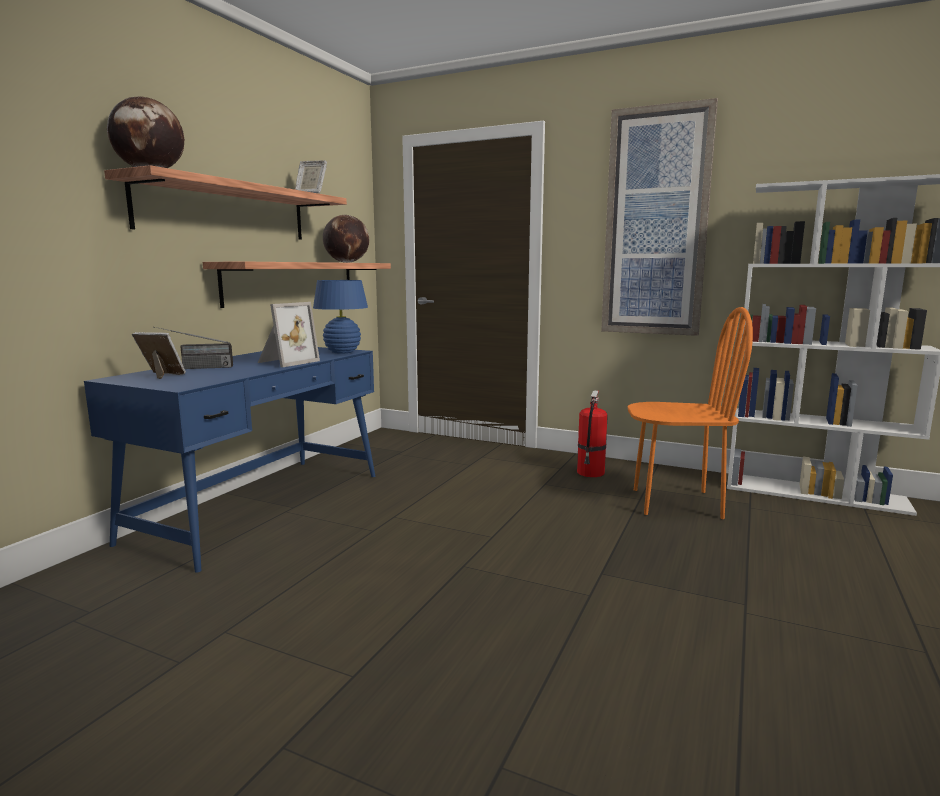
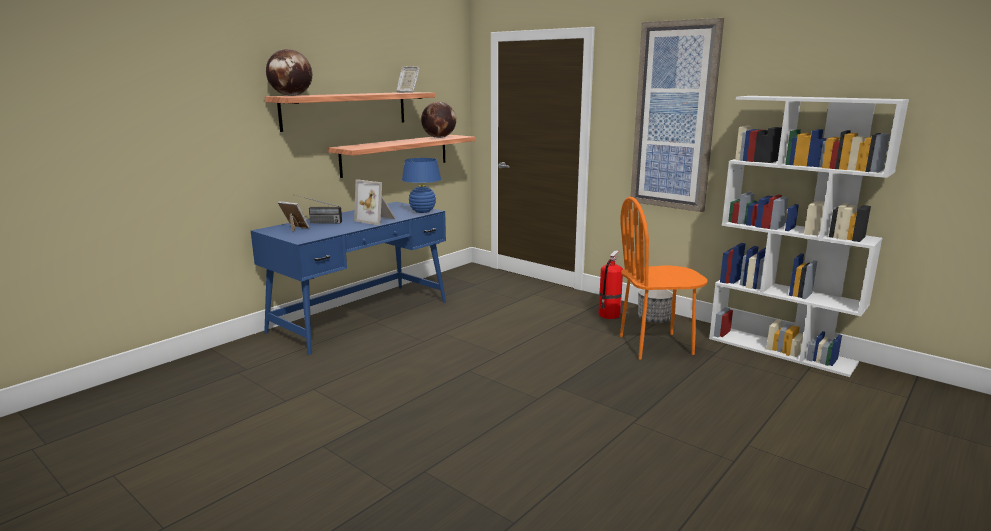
camera: 15 degrees right, 5 degrees up
(286, 362) = (377, 220): picture frame -> picture frame turned 75 degrees clockwise
(646, 473) = (654, 319): none -> planter
(676, 503) = (656, 345): orange chair -> orange chair turned 150 degrees clockwise

